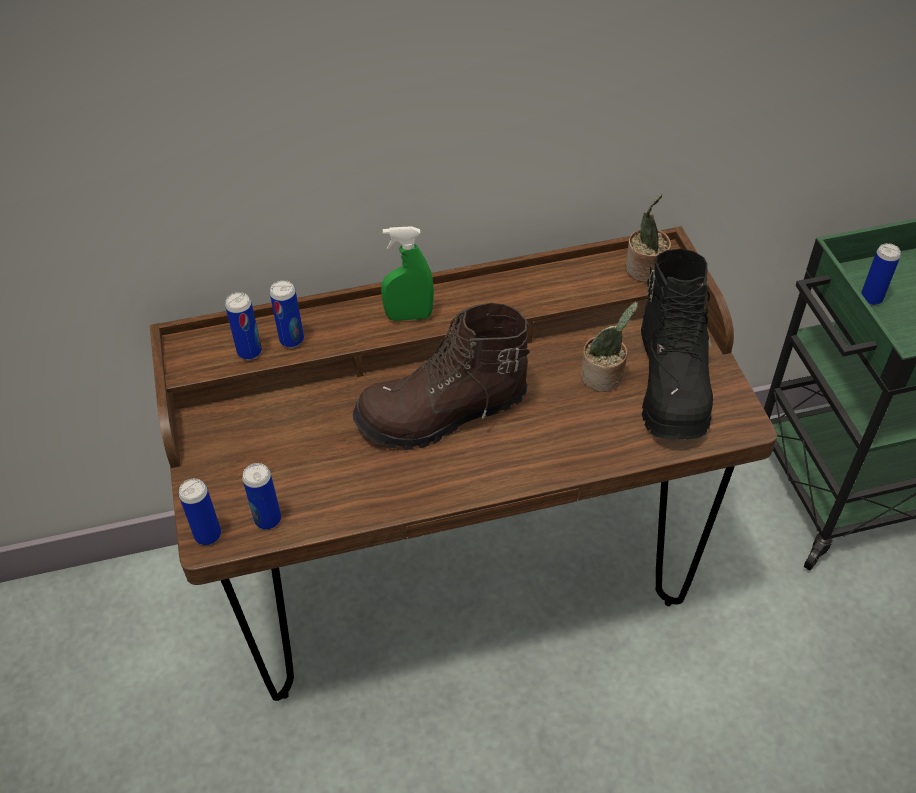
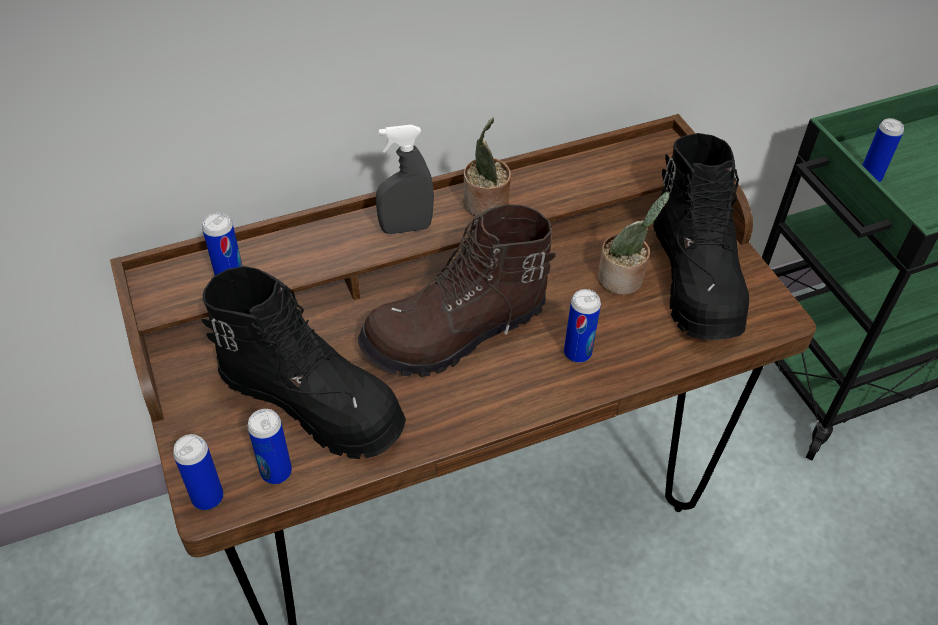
camera: 10 degrees left, 0 degrees up
(292, 340) = (278, 264): can -> can (577, 353)
(308, 463) = (313, 402): none -> black boot
(409, 316) = (406, 228): green spray bottle -> grey spray bottle
(645, 271) = (650, 162): potted plant -> potted plant (486, 205)

